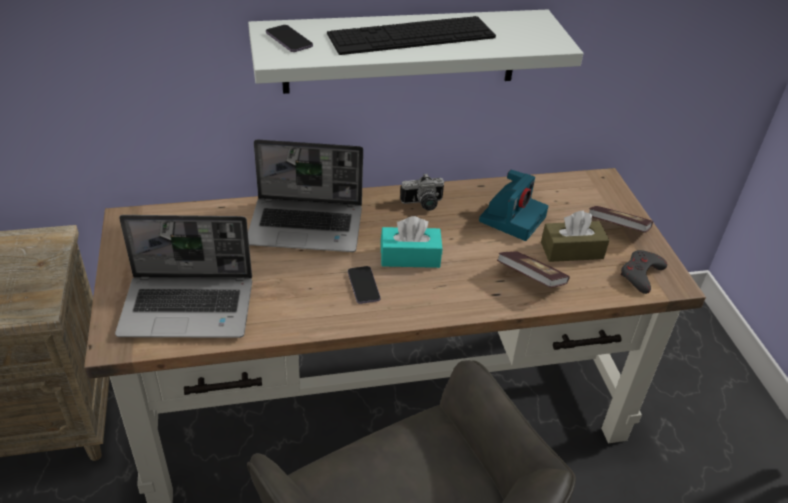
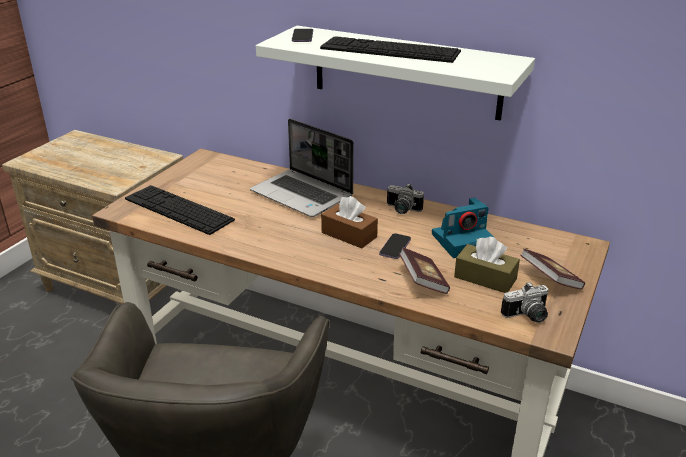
camera: 40 degrees right, 10 degrees down
(189, 307) = (178, 209): laptop -> keyboard
(363, 286) = (294, 238): phone -> phone (395, 247)
(410, 257) = (349, 235): turquoise tissue box -> brown tissue box
(641, 274) = (528, 316): grey game controller -> camera

